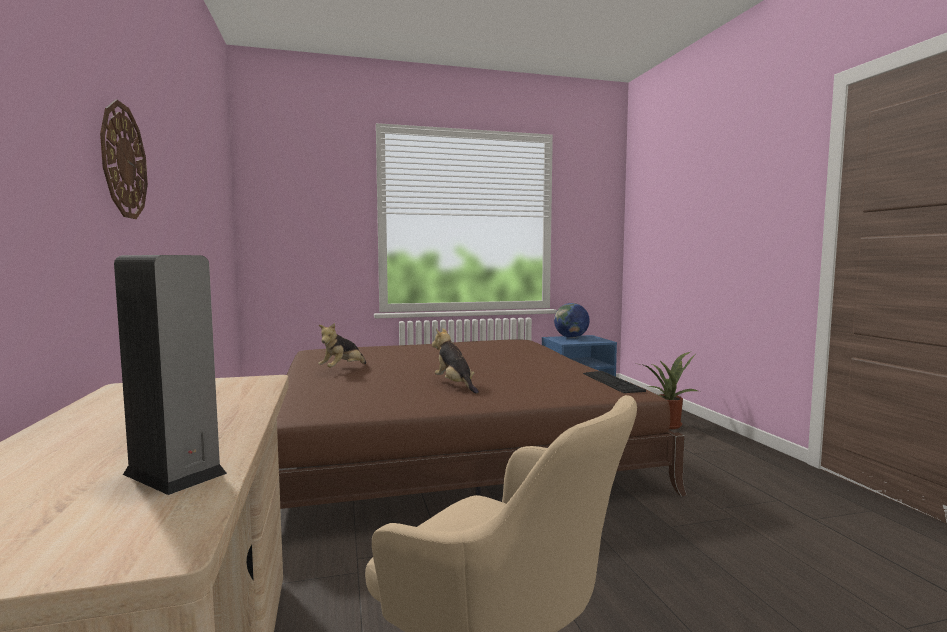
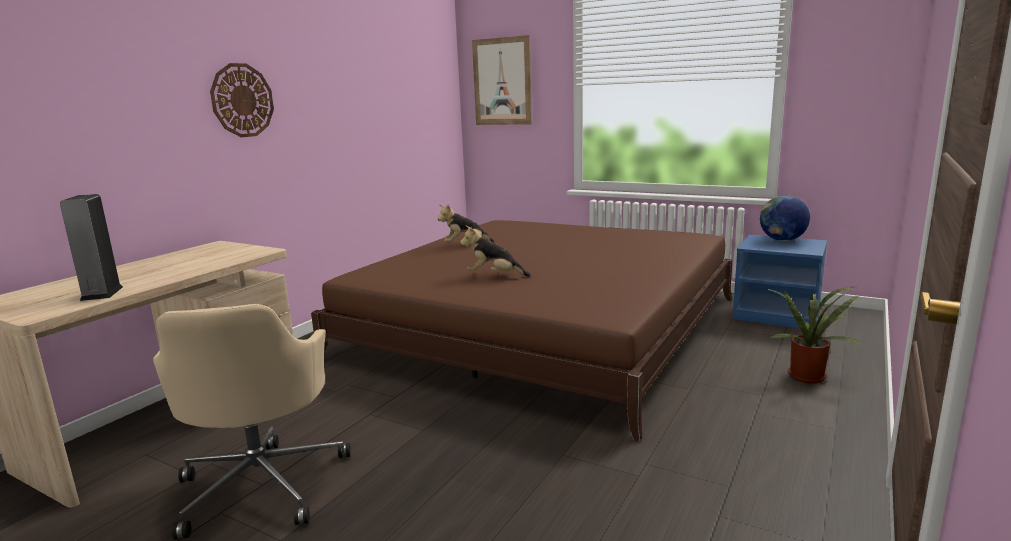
camera: 45 degrees right, 10 degrees up
(294, 205) = (502, 81): none -> picture
(455, 385) = (494, 275): plush toy -> plush toy turned 90 degrees counterclockwise
(612, 382) = (631, 302): keyboard -> none

